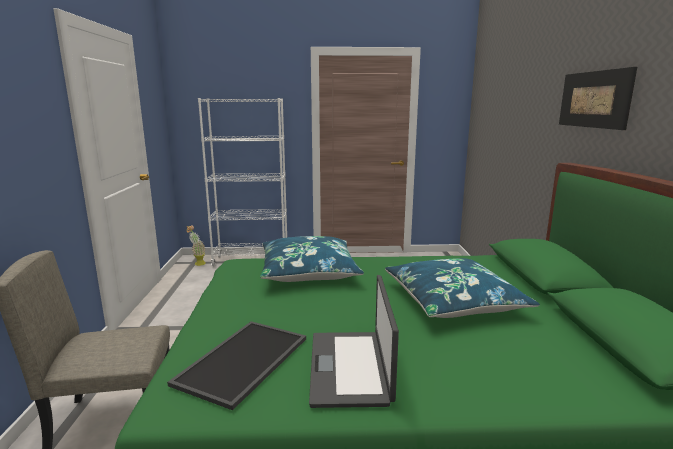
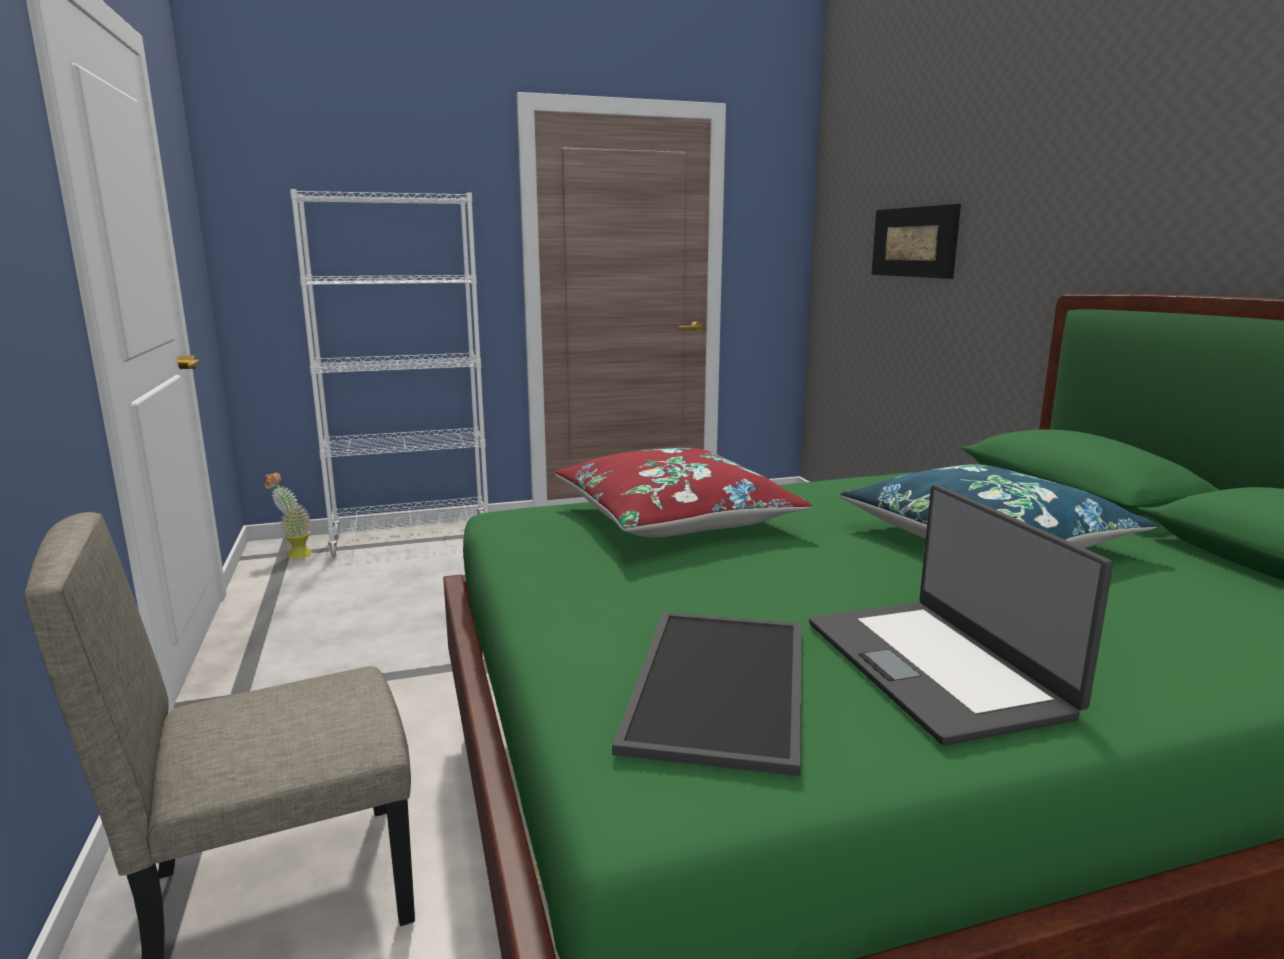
camera: 15 degrees left, 0 degrees up
(308, 271) = (674, 518): blue pillow -> red pillow
(594, 99) = (1124, 179): picture -> picture (913, 242)

